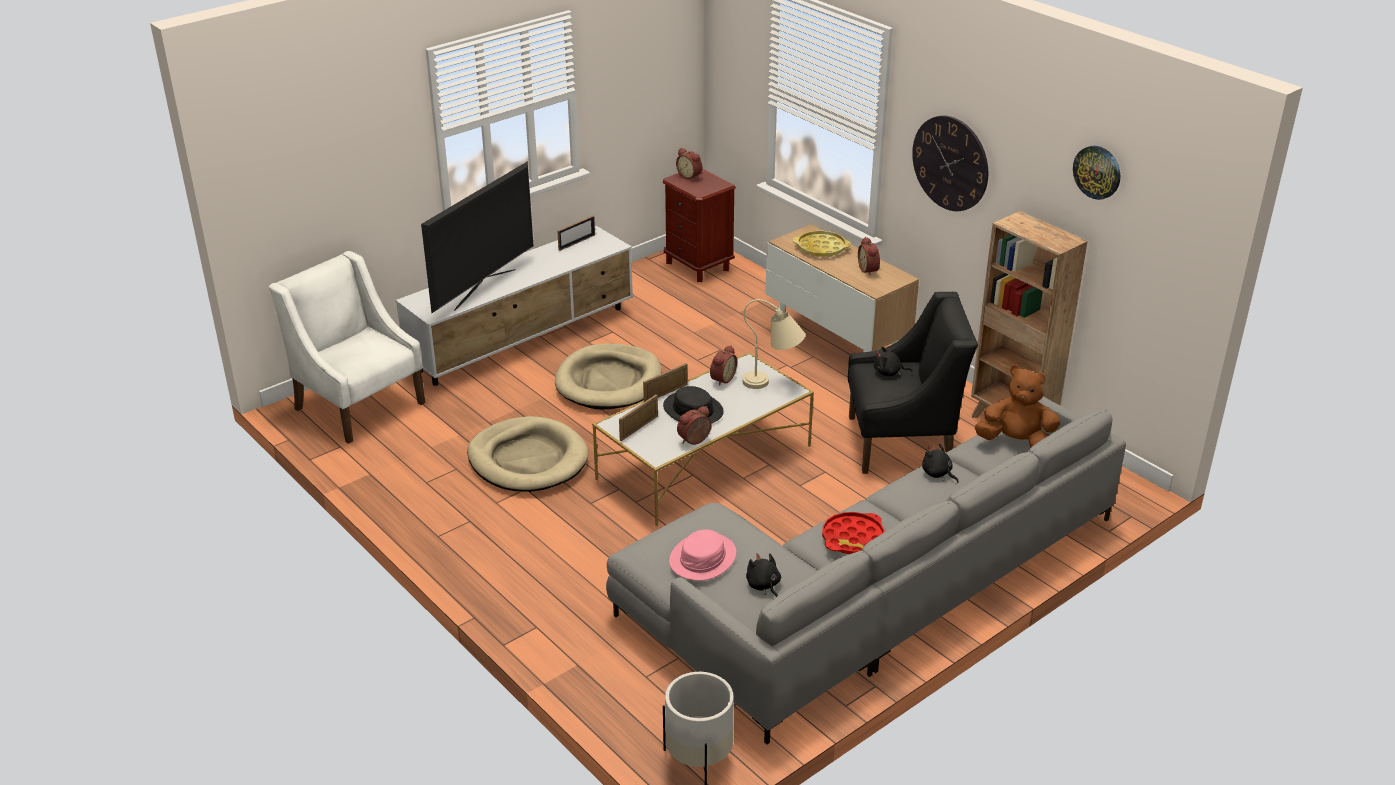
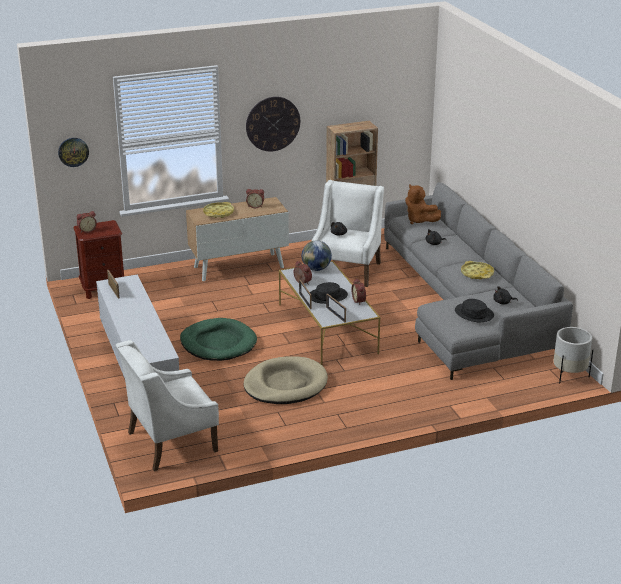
camera: 70 degrees left, 5 degrees down
(484, 289) = (148, 331): television -> none
(609, 381) = (218, 343): beige dog bed -> green dog bed
(703, 558) = (474, 313): pink hat -> black hat
(773, 382) = (316, 269): beige table lamp -> globe
(853, 538) = (477, 273): red tray -> yellow tray
(903, 443) = (347, 270): black armchair -> white armchair
(1016, 443) = (419, 220): brown plush toy -> brown plush toy turned 75 degrees counterclockwise
(1097, 172) = (365, 83): wall clock -> wall clock (73, 152)

